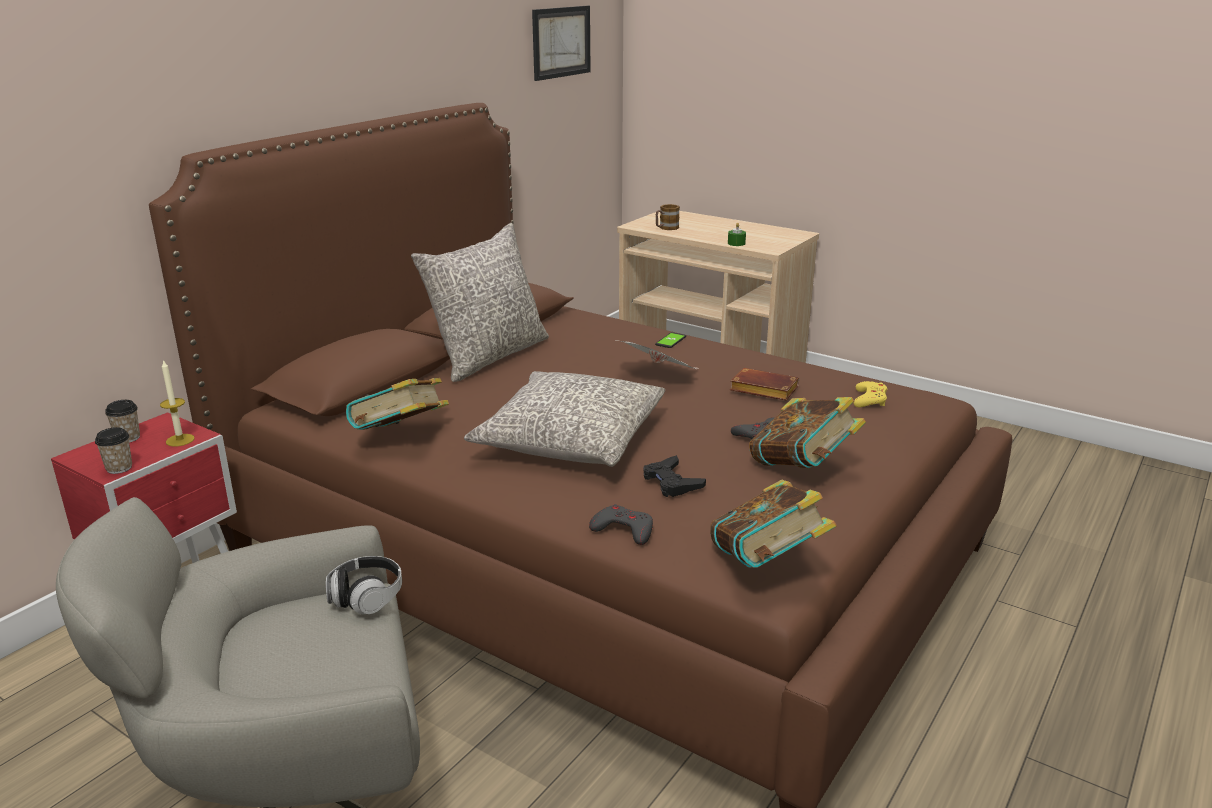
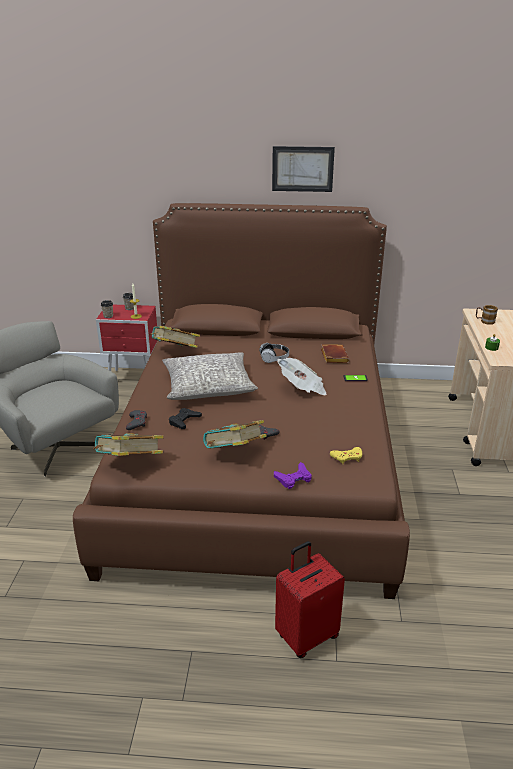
camera: 60 degrees right, 5 degrees up
(366, 597) = (87, 395): headphones -> headphones (274, 359)
(488, 356) = (276, 341): grey pillow -> none
(561, 42) = (468, 179): picture -> picture (302, 169)
(761, 390) = (319, 421): brown book -> brown book (333, 356)
(901, 444) = (293, 479): none -> purple game controller
(1025, 635) = (306, 636): none -> red suitcase

